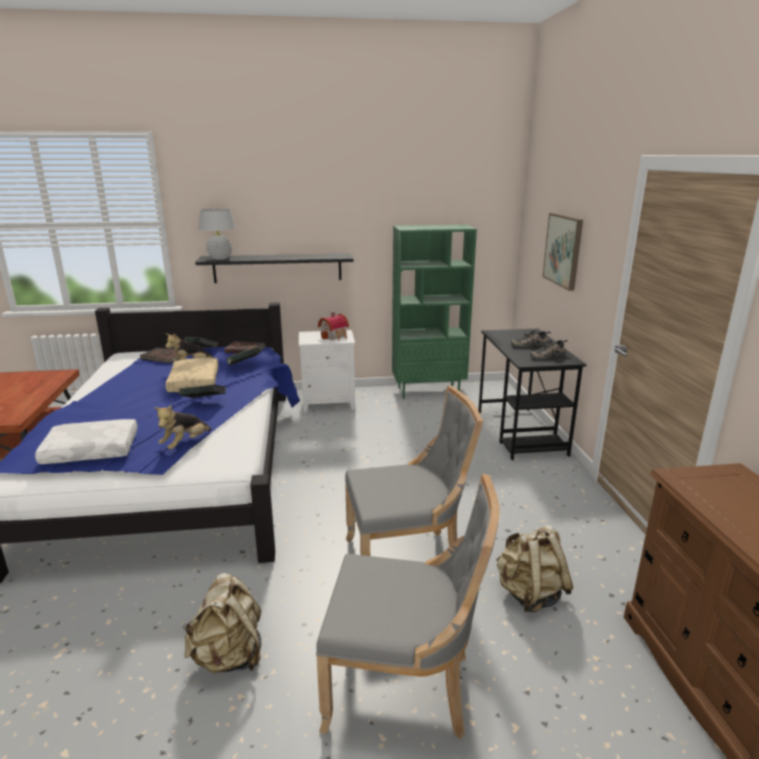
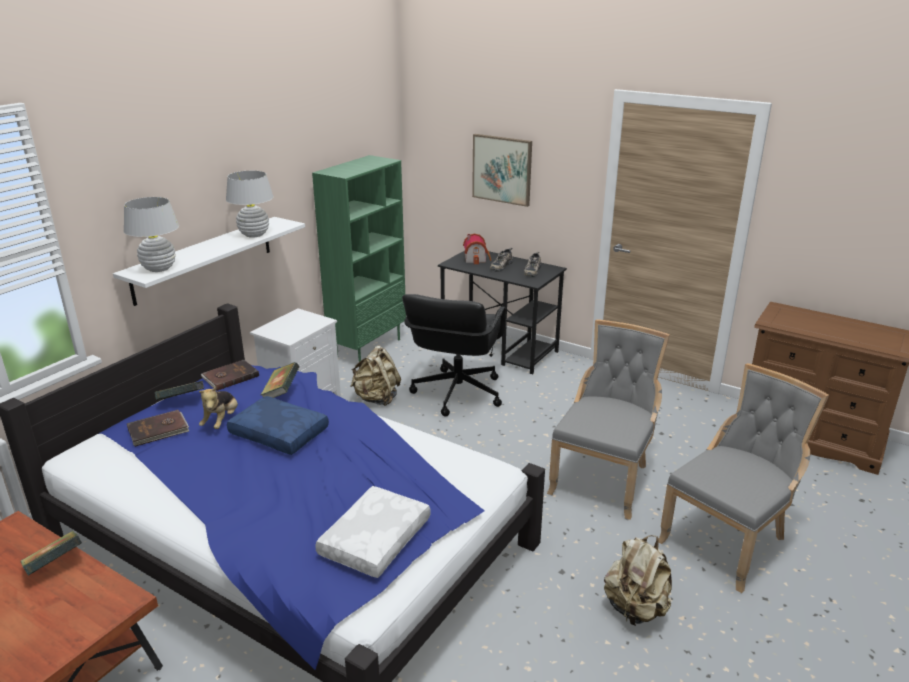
camera: 50 degrees left, 5 degrees up
(185, 443) = (433, 481): plush toy -> none
(195, 383) = (280, 433): beige pillow -> blue pillow
(204, 402) = (351, 442): book -> book (55, 566)
(277, 268) = (204, 259): black shelf -> white shelf
(309, 257) = (254, 235): none -> white table lamp
(335, 336) = (302, 321): toy house -> toy house (476, 258)
(427, 443) = (456, 393): none -> black office chair
(529, 594) = (687, 451): beige backpack -> beige backpack (376, 398)

